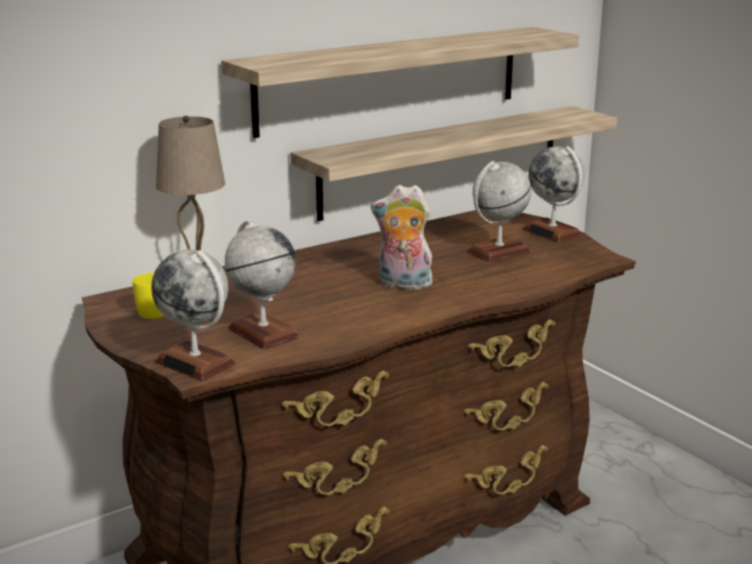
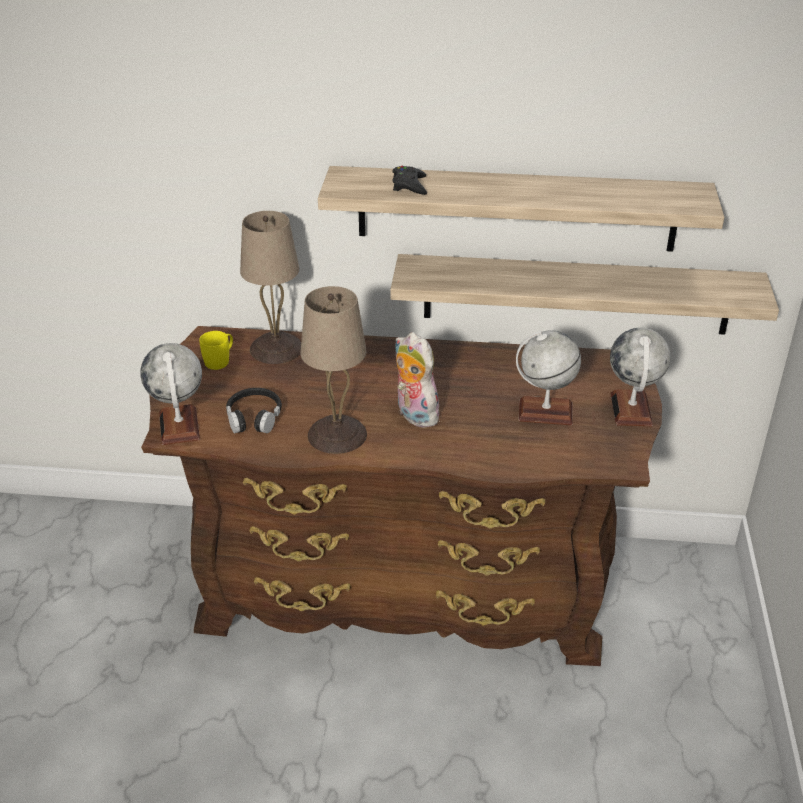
camera: 40 degrees right, 15 degrees up
(263, 332) = (254, 418): globe -> black headphones
(322, 56) = (409, 185): none -> black game controller
(362, 316) = (338, 434): none -> beige table lamp

